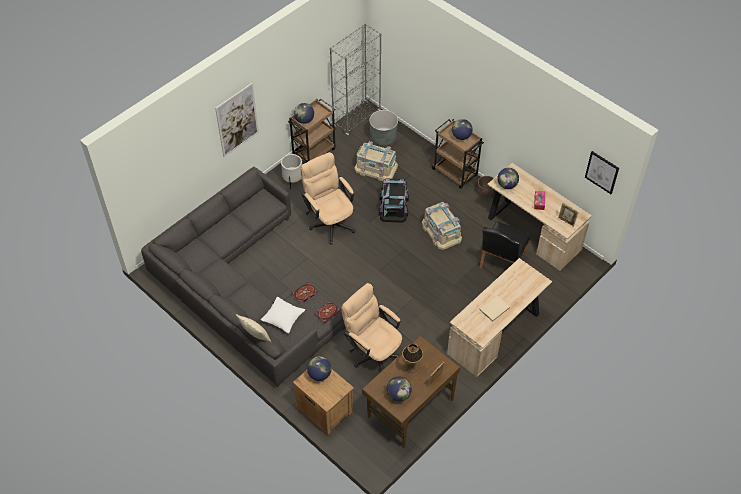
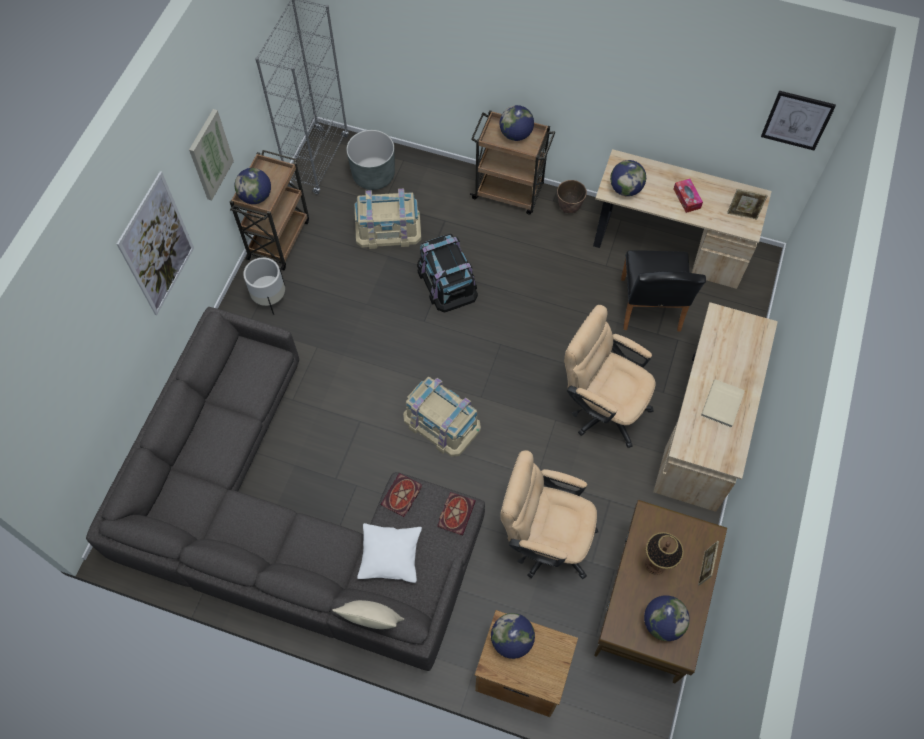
camera: 25 degrees left, 10 degrees up
(285, 87) = (210, 155): none -> picture
(330, 221) = (363, 344): beige office chair -> beige office chair (602, 406)
(441, 231) = (539, 293): beige storage box -> beige storage box (442, 422)

